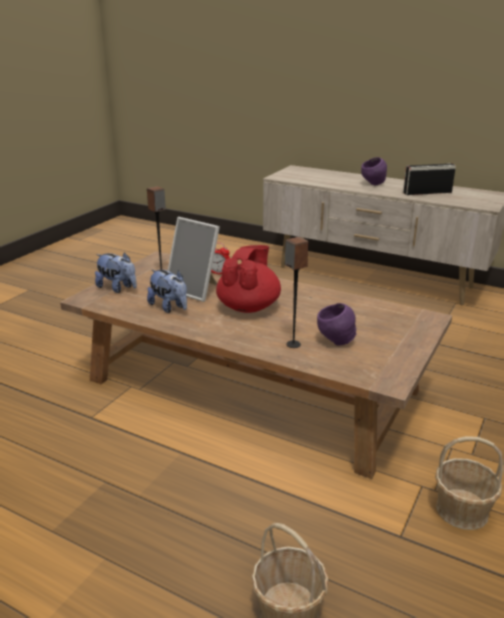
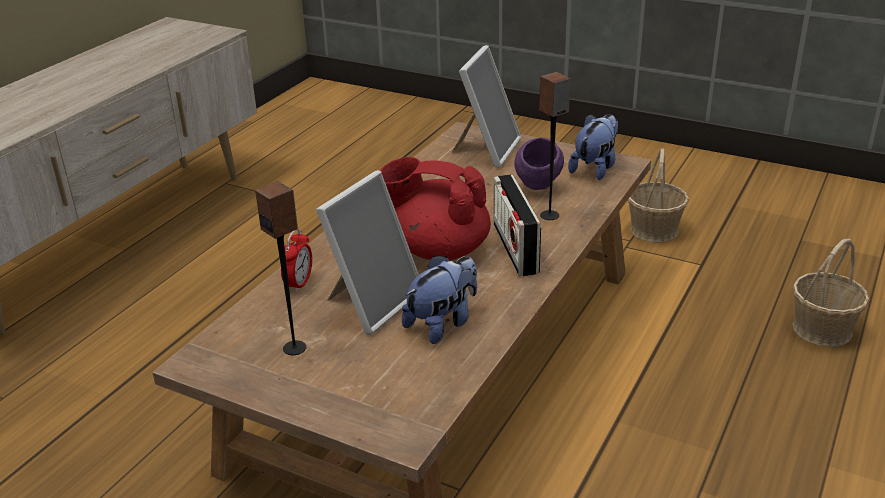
camera: 90 degrees left, 5 degrees up
(118, 288) = (355, 396): plush toy -> plush toy (595, 168)
(373, 184) = (61, 90): purple bowl -> none
(400, 325) = (486, 150): none -> picture frame
(427, 193) = (136, 59): radio -> radio (515, 248)

